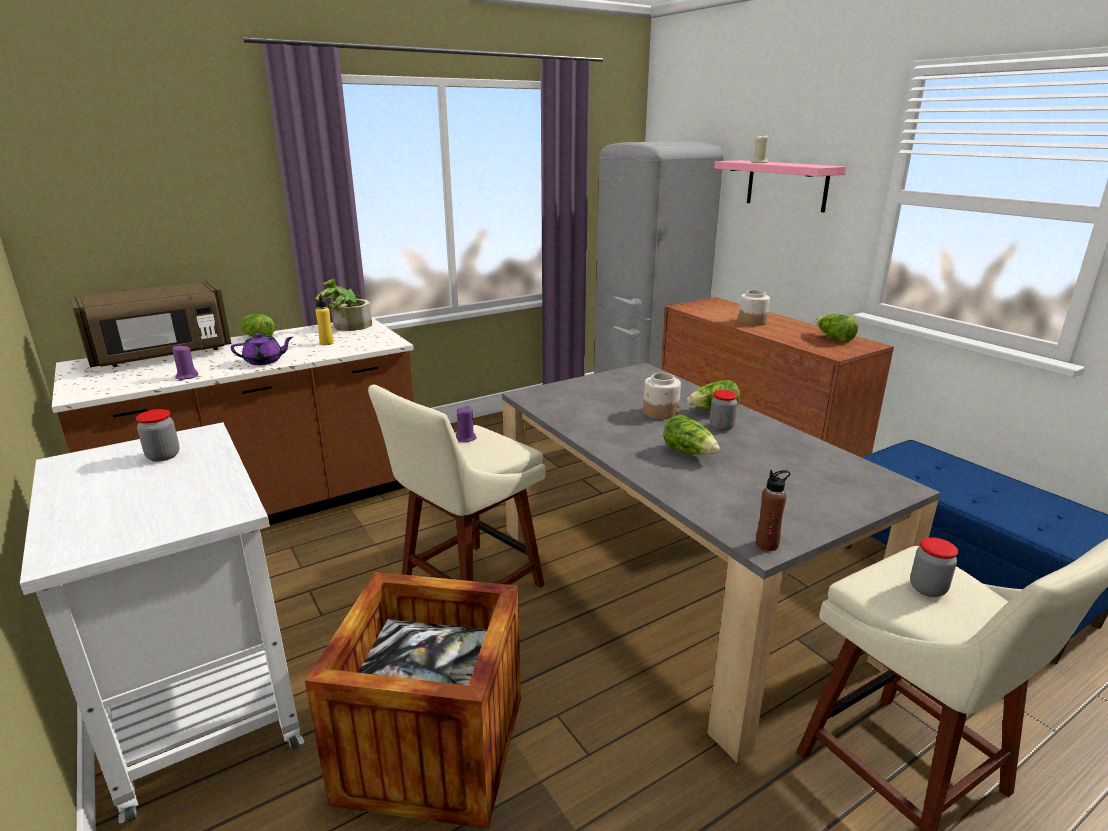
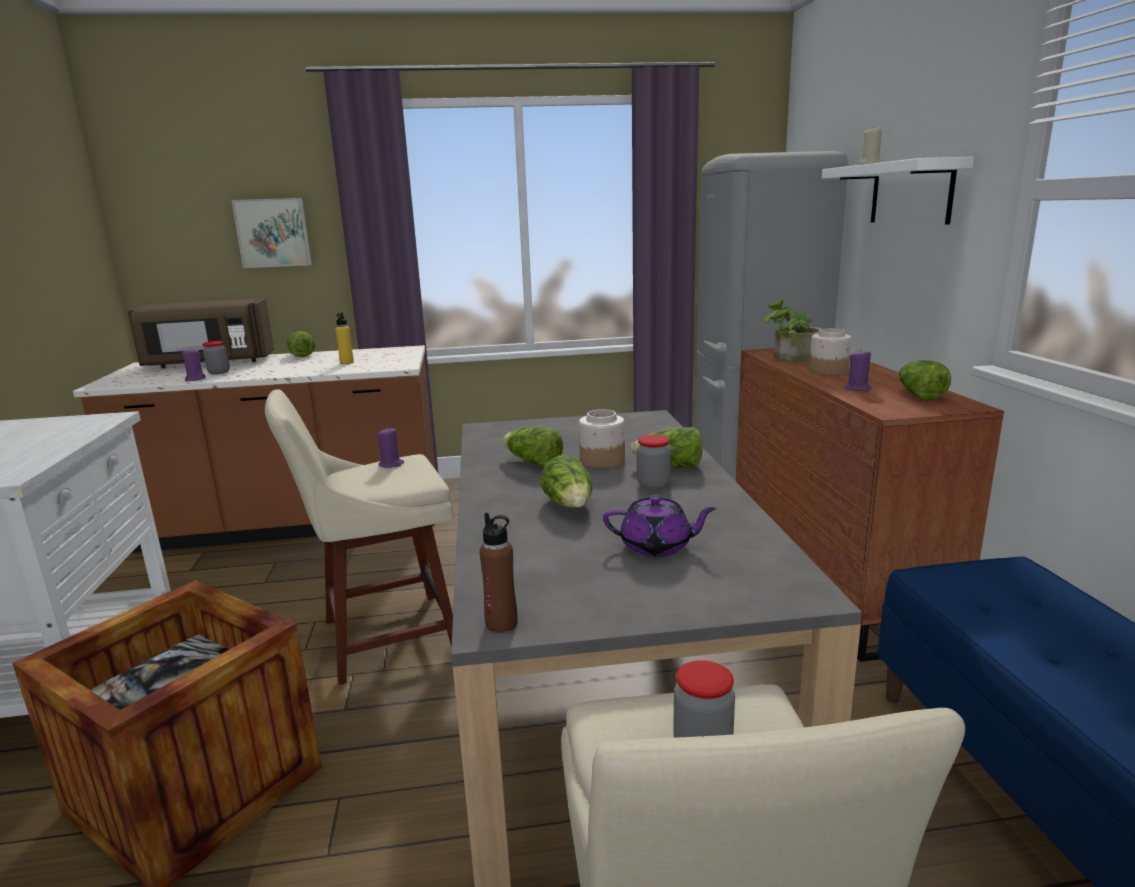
camera: 25 degrees right, 5 degrees down
(163, 456) = (48, 430): jar -> jar (219, 372)
(203, 210) = (273, 233): none -> picture
(264, 361) = (272, 372): purple teapot -> purple teapot (657, 546)
(347, 326) = (388, 351): potted plant -> potted plant (791, 359)
(613, 422) = (533, 463): none -> lettuce
(786, 185) = (911, 193): pink shelf -> white shelf
(791, 336) = (858, 389): none -> purple candle

